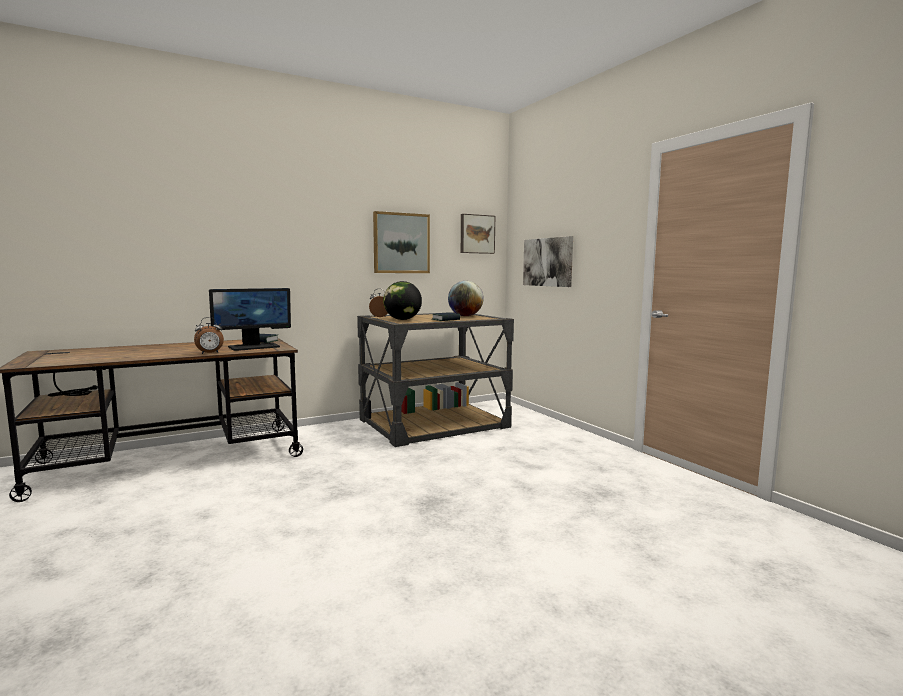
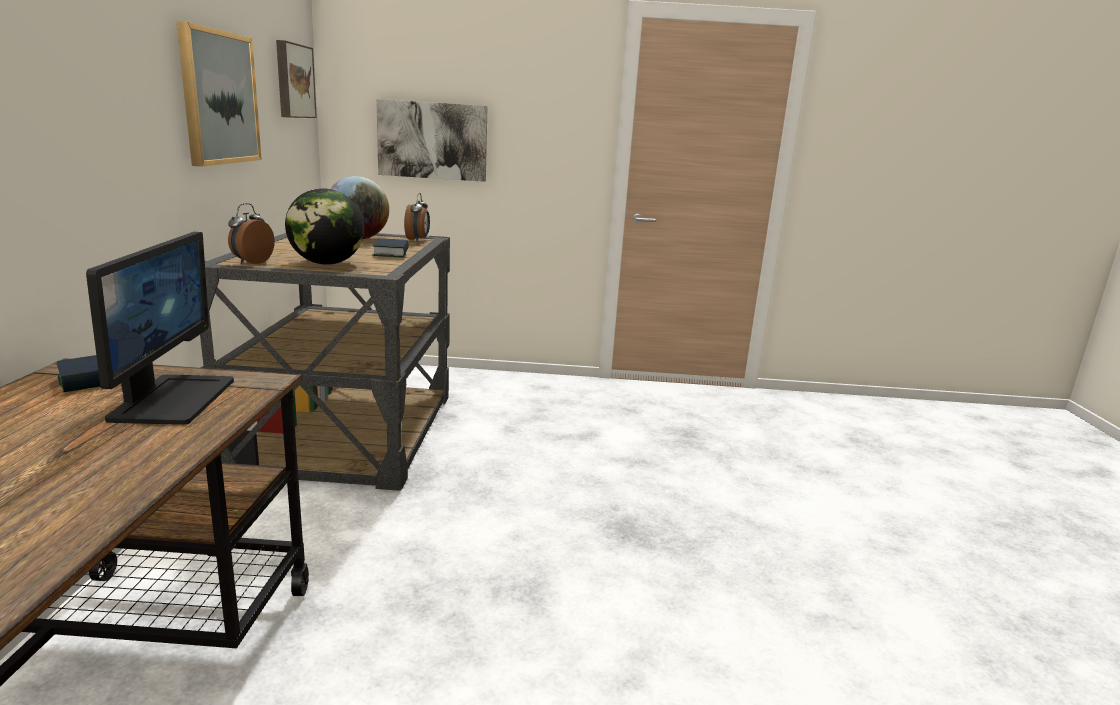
camera: 60 degrees left, 10 degrees up
(210, 353) = (171, 453): alarm clock -> alarm clock (418, 240)

